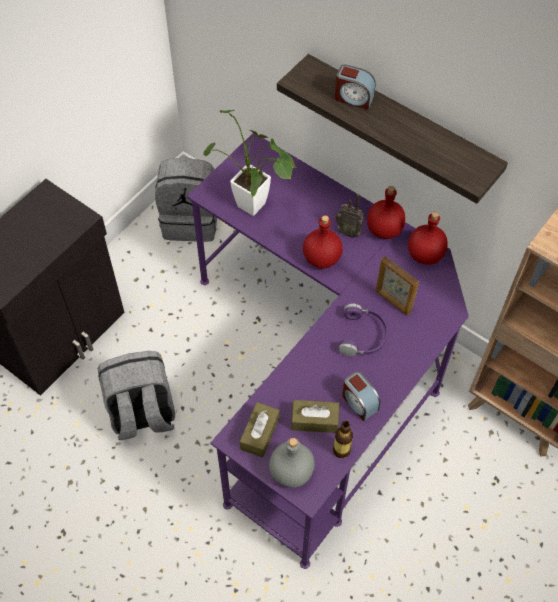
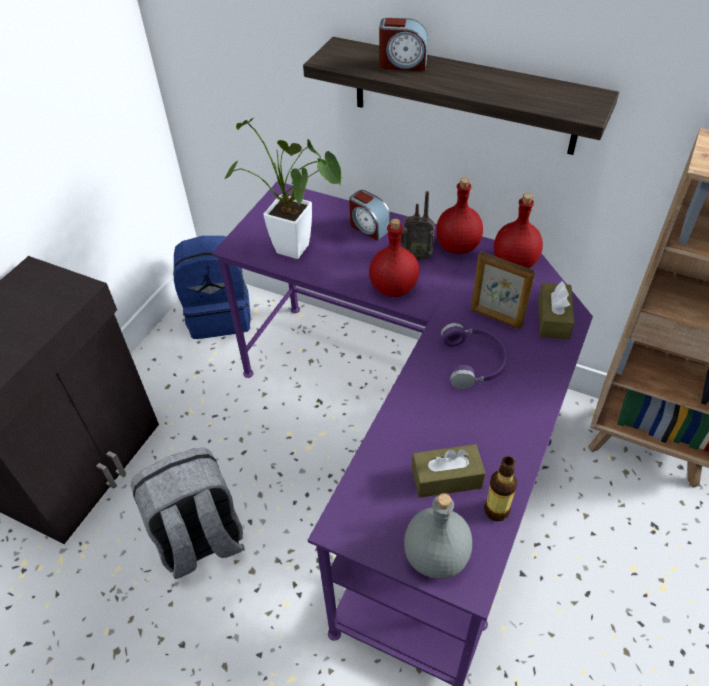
camera: 10 degrees left, 10 degrees down
(191, 220) = (220, 315): grey backpack -> blue backpack
(260, 433) = (375, 512): brown tissue box -> brown tissue box (553, 319)
(359, 402) = (497, 442): alarm clock -> alarm clock (369, 227)

